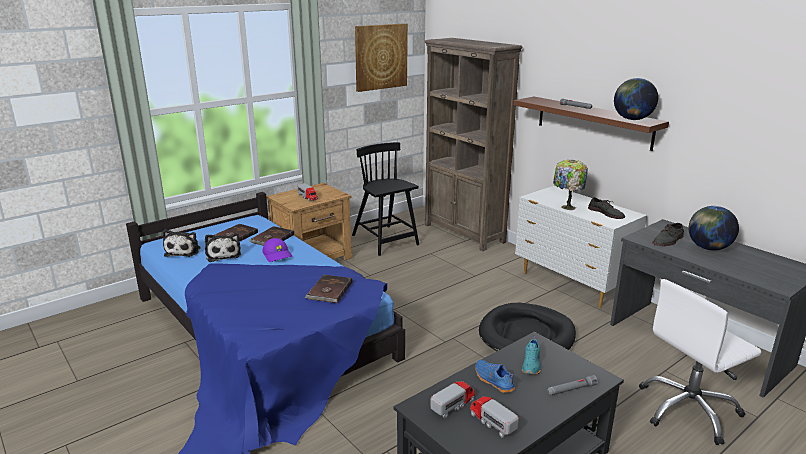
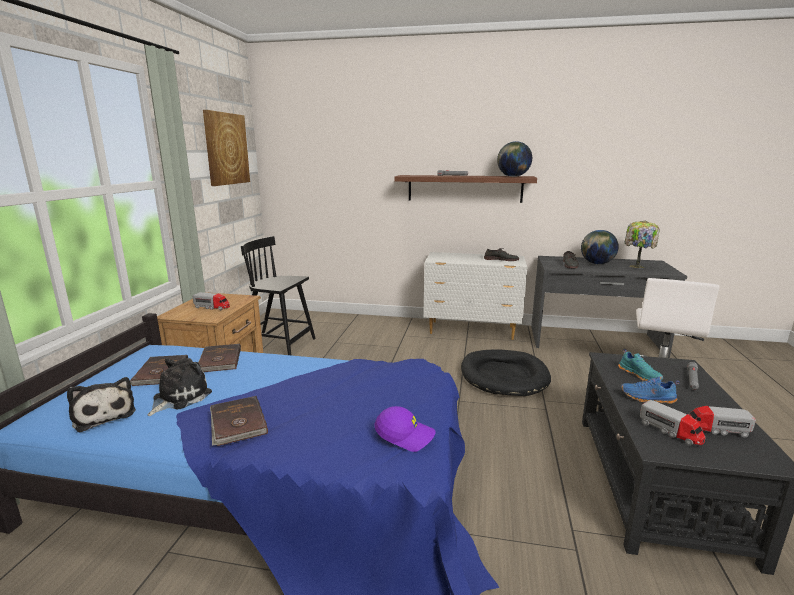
camera: 40 degrees left, 5 degrees down
(223, 254) = (179, 397): plush toy -> plush toy turned 90 degrees counterclockwise
(278, 255) = (260, 373): purple cap -> purple cap (405, 435)
(329, 291) = (389, 384): brown book -> brown book (237, 423)
(453, 405) = (670, 431): toy truck -> toy truck turned 135 degrees clockwise
(464, 233) = (340, 319): brown bookcase -> none
(567, 207) = (470, 261): table lamp -> table lamp (636, 266)

